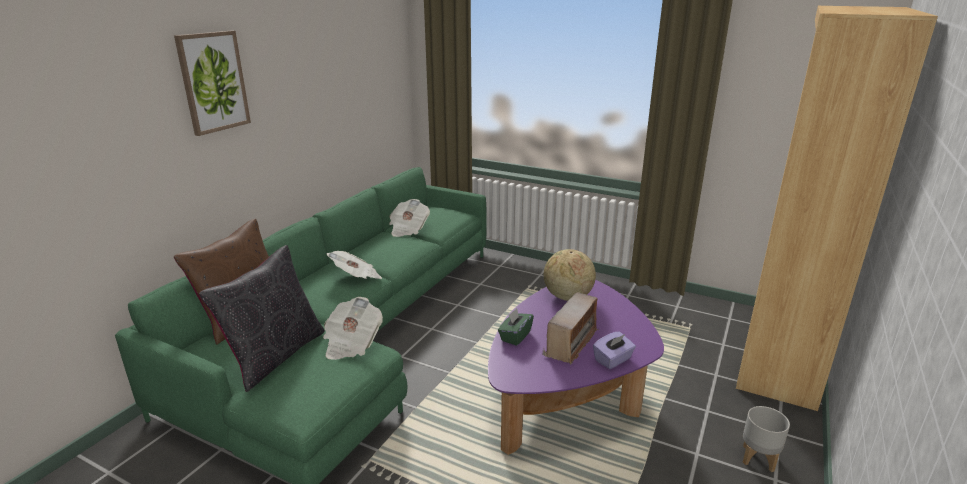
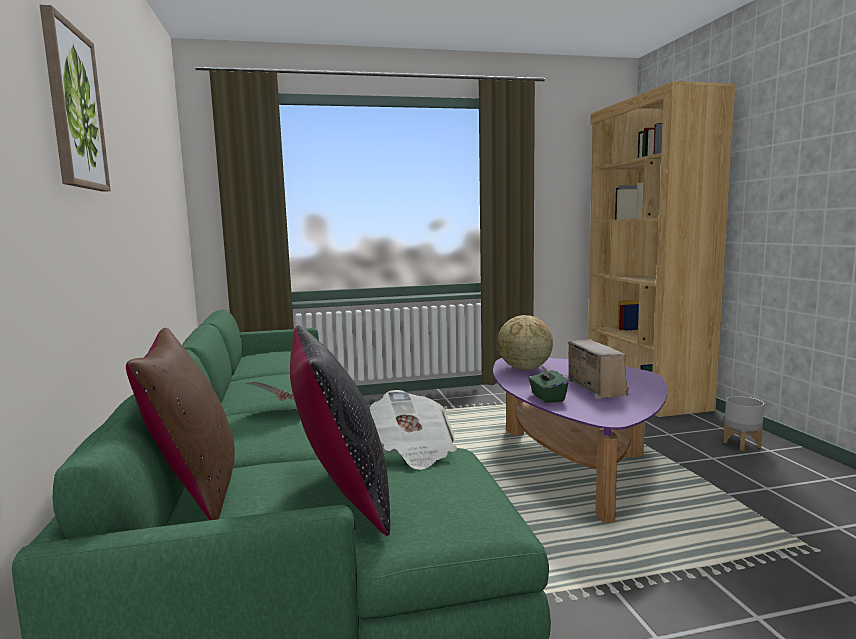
camera: 40 degrees left, 15 degrees down
(408, 229) = (265, 370): newspaper -> none
(613, 360) = (643, 386): purple tissue box -> none

